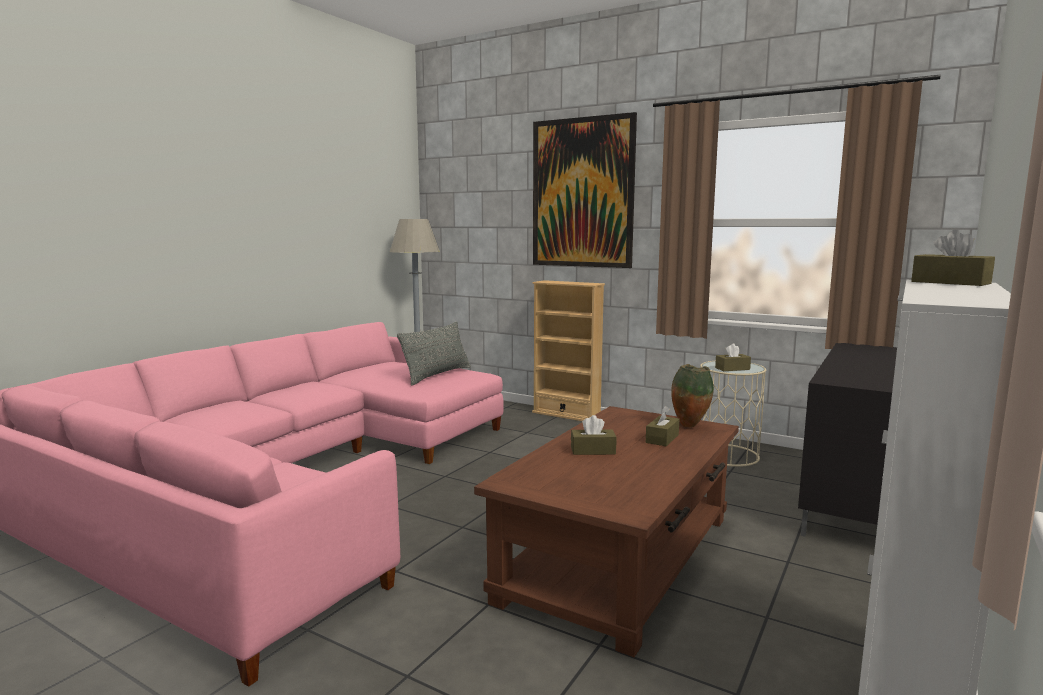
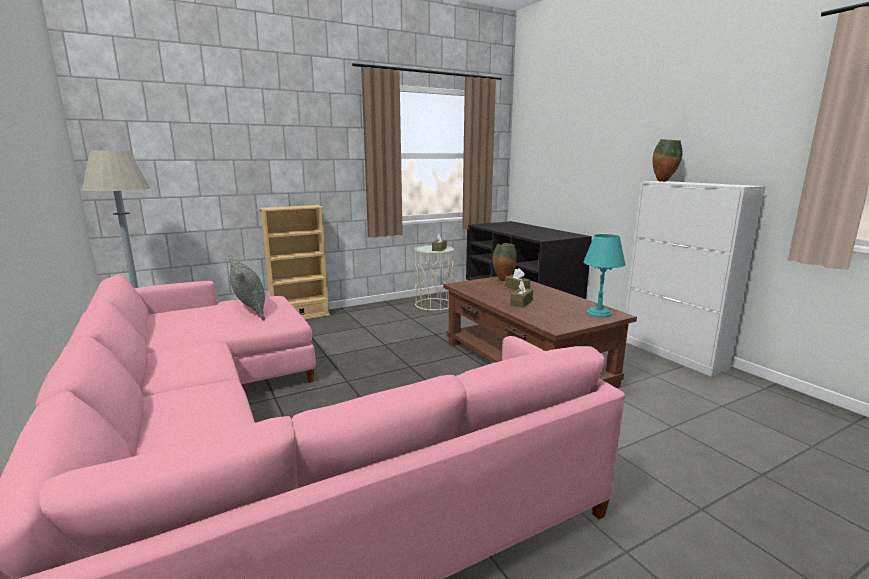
camera: 60 degrees left, 5 degrees up
(582, 193) = (289, 130): picture -> none
(618, 500) = (599, 313): none -> turquoise table lamp
(950, 282) = (663, 181): brown tissue box -> vase

